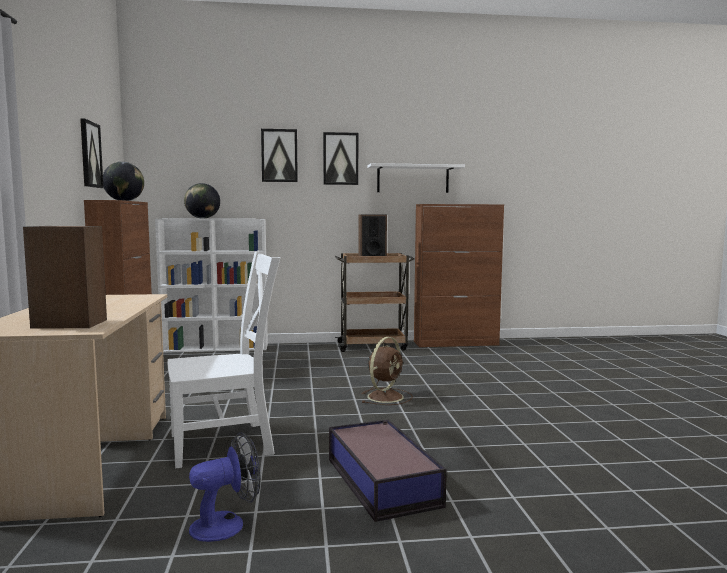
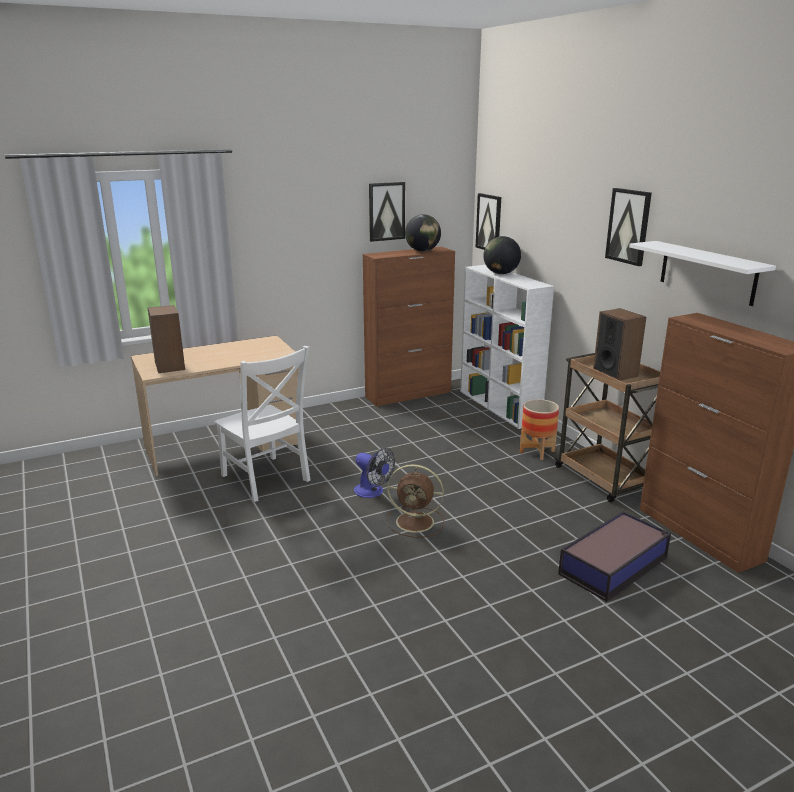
camera: 70 degrees right, 15 degrees up
(226, 524) = (151, 513): fan -> fan (372, 492)
(279, 155) = (574, 213): picture -> picture (489, 222)
(312, 352) = (537, 451): none -> planter
(382, 480) = (222, 554): storage box -> storage box (615, 565)

